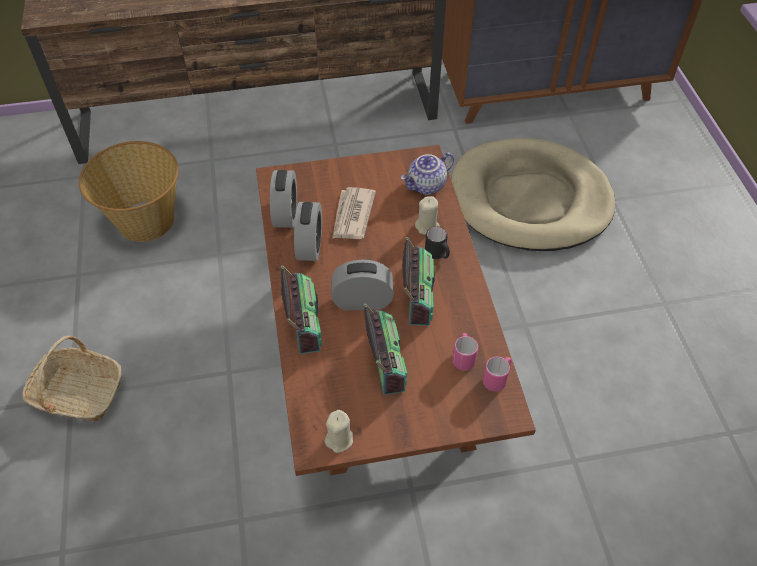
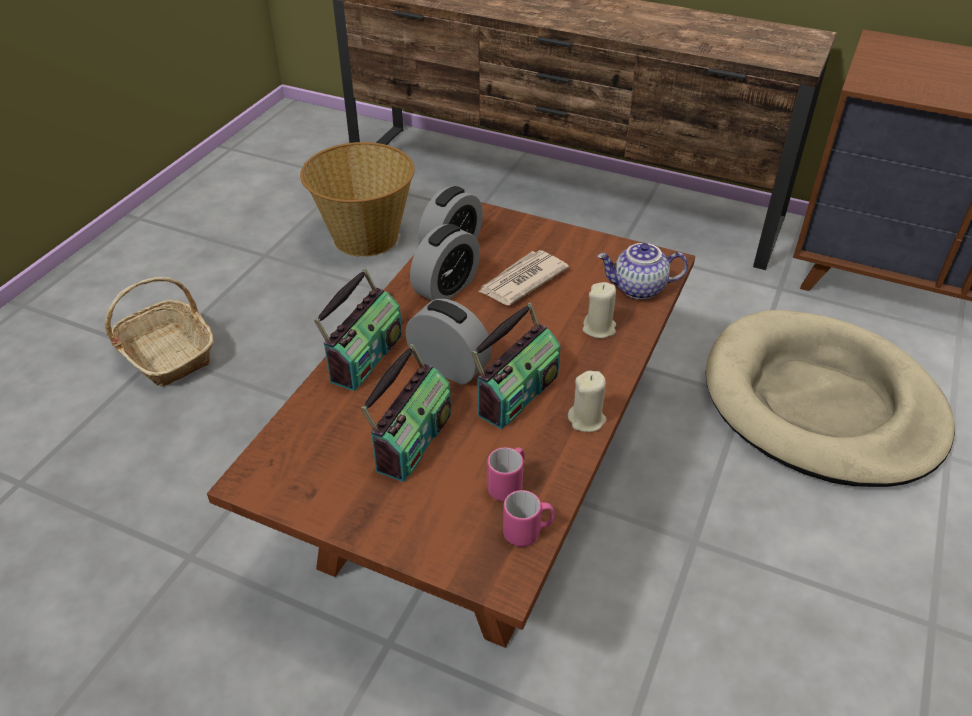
camera: 35 degrees right, 10 degrees down
(339, 439) = (282, 489): beige candle -> beige candle (587, 419)
(437, 254) = (584, 362): black mug -> none

